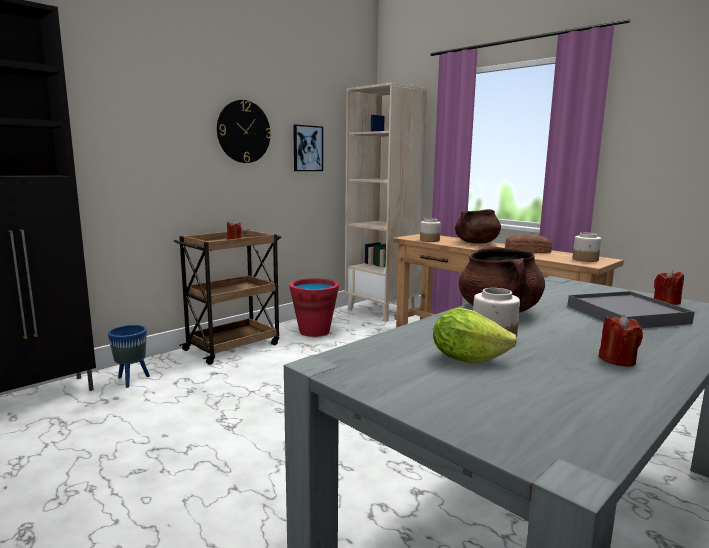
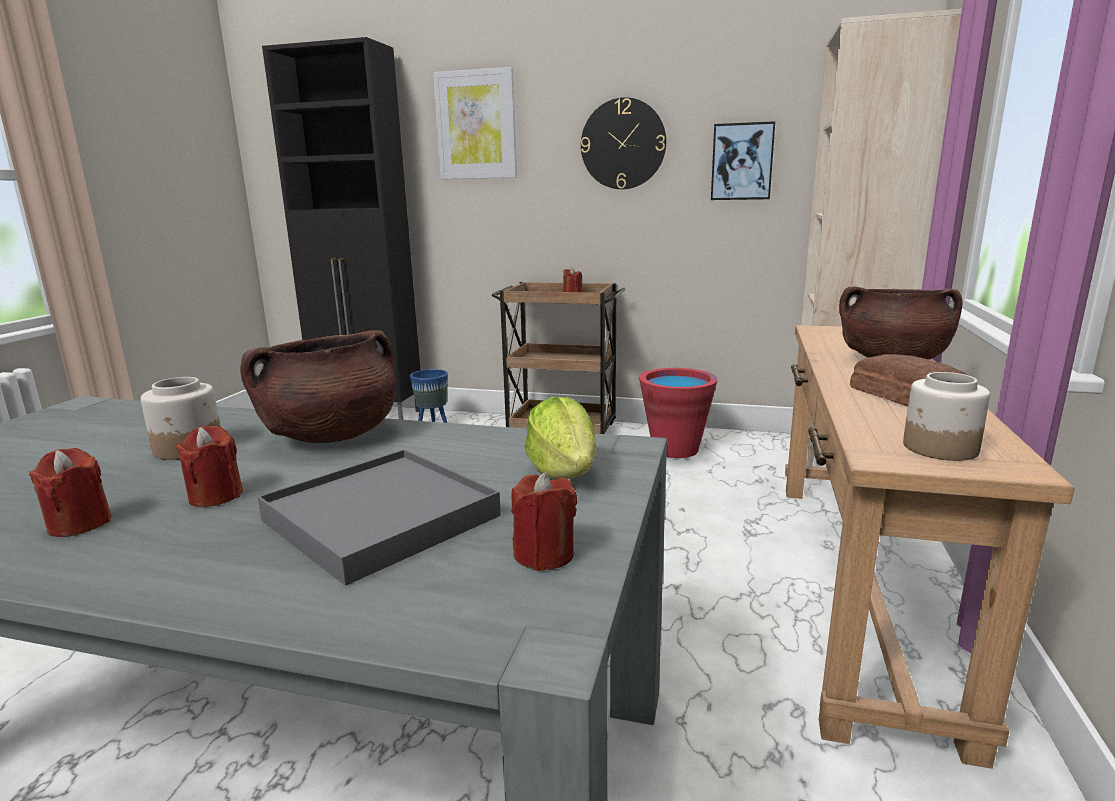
camera: 60 degrees right, 5 degrees up
(130, 104) = (476, 125): none -> picture
(430, 240) = (827, 340): jar -> none
(467, 358) = (94, 447): lettuce -> lettuce (564, 472)
(586, 335) = (216, 496): none -> red candle

